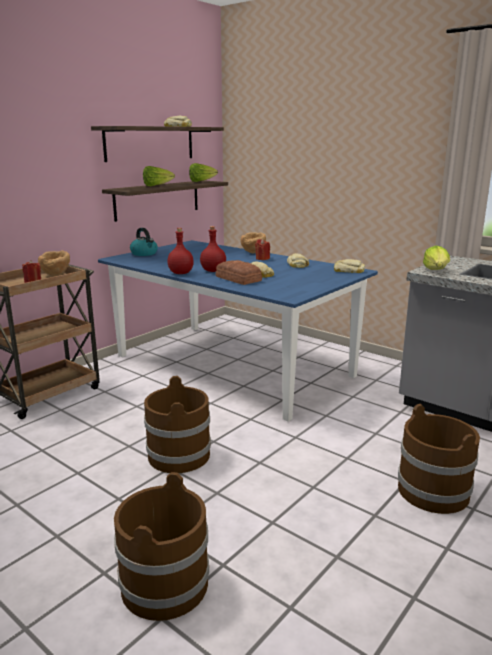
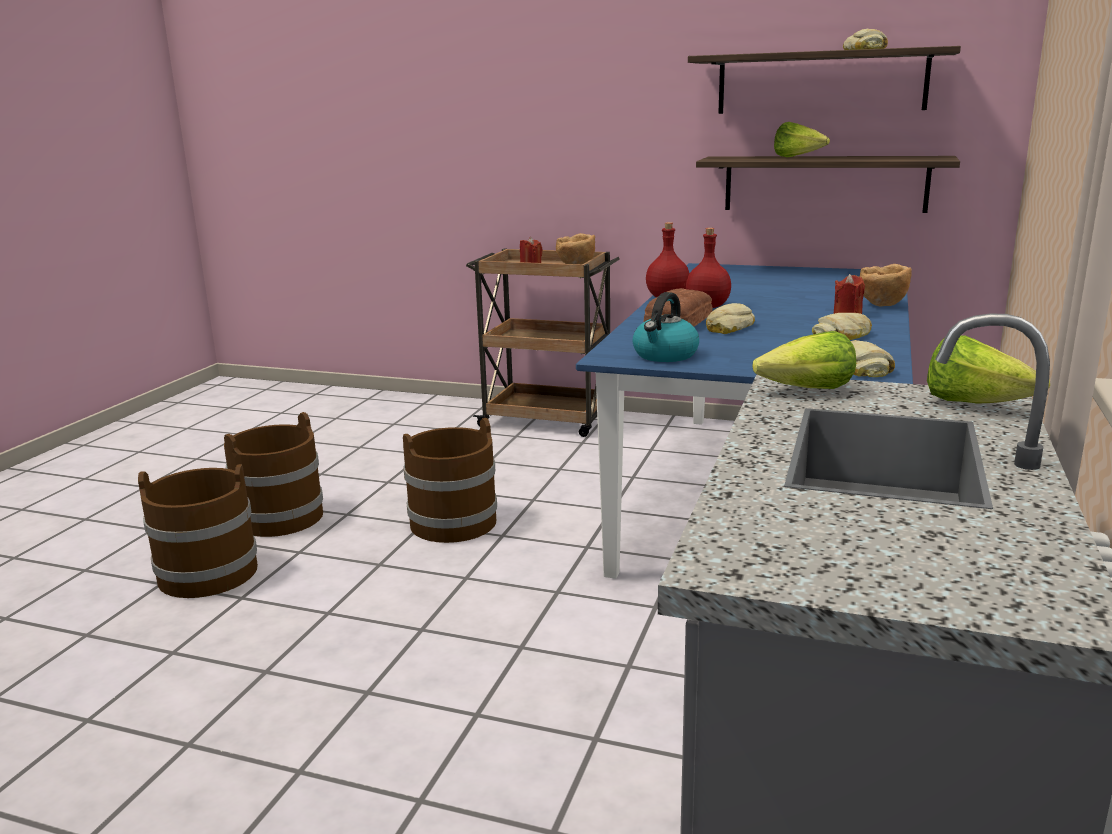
camera: 70 degrees right, 0 degrees up
(144, 253) = (754, 270): kettle -> kettle (665, 355)
(201, 181) = (924, 157): lettuce -> lettuce (974, 404)
(433, 491) = (458, 748): brown bucket -> brown bucket (279, 518)

